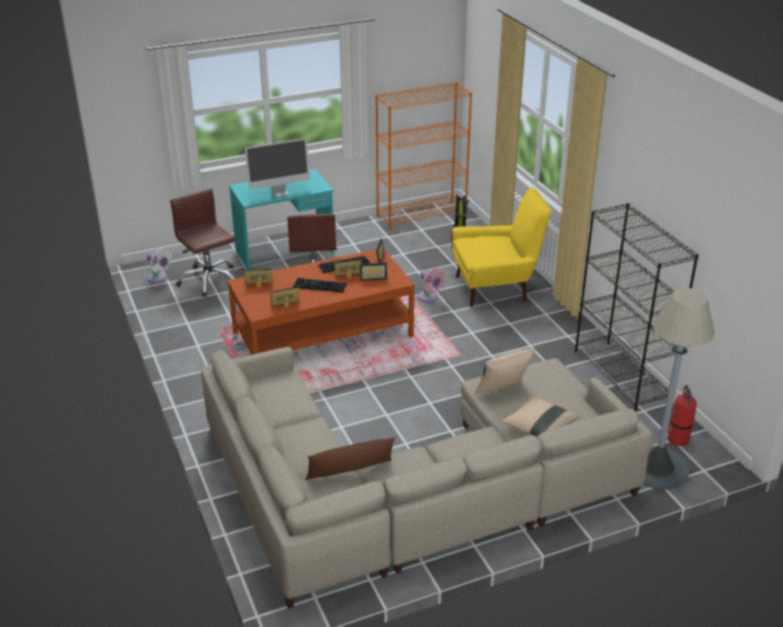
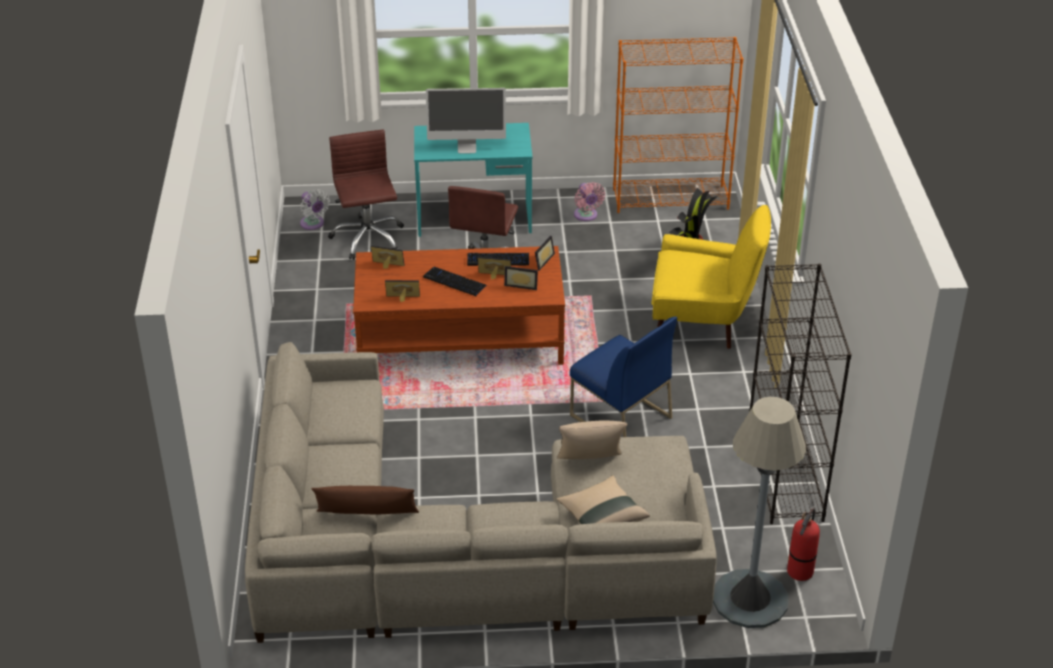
camera: 20 degrees right, 5 degrees up
(429, 298) = (612, 317): pink fan -> pink fan (586, 216)
(478, 363) = (619, 416): none -> blue chair

